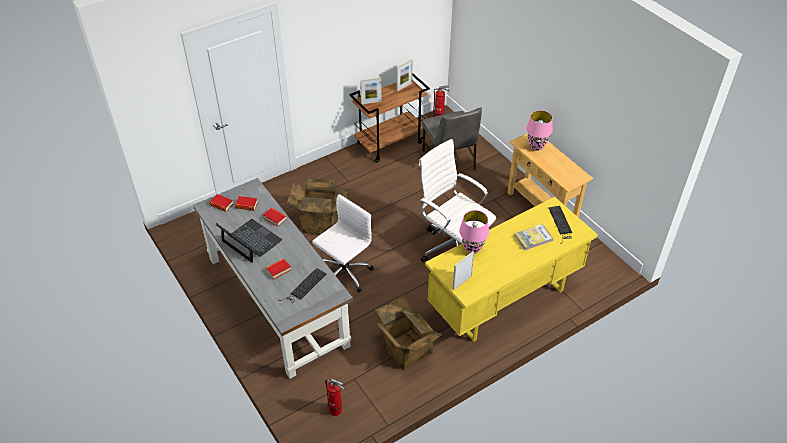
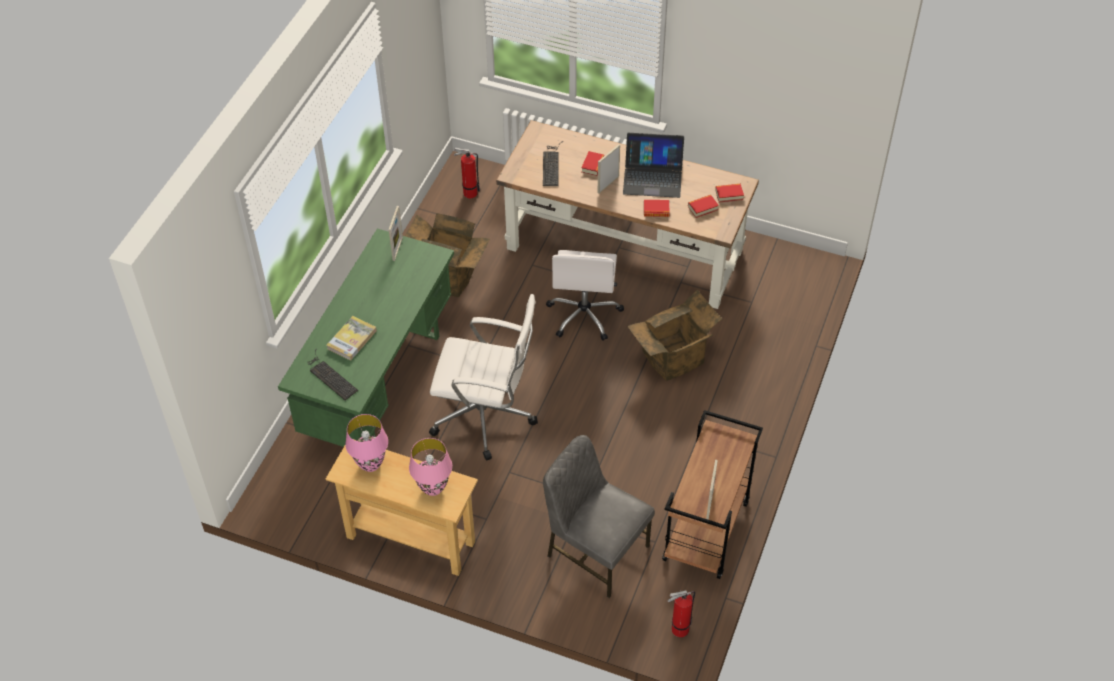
camera: 145 degrees right, 5 degrees up
(276, 300) = (625, 249): grey desk -> brown desk
(371, 102) = (726, 444): picture frame -> picture frame (608, 184)
(472, 249) = (413, 289): pink table lamp -> pink table lamp (371, 464)
(504, 301) = (379, 382): yellow desk -> green desk

